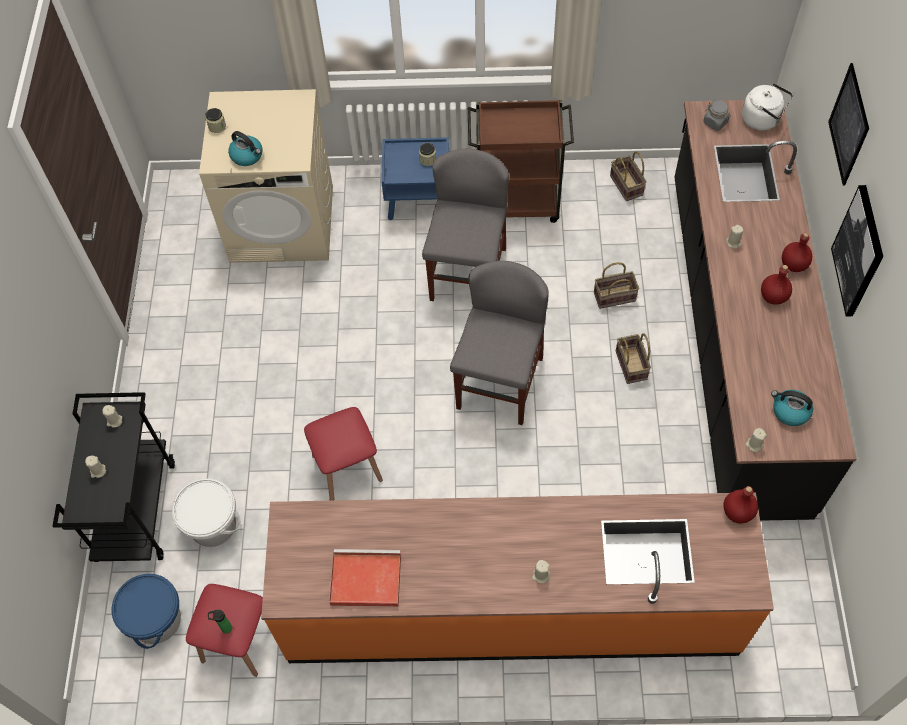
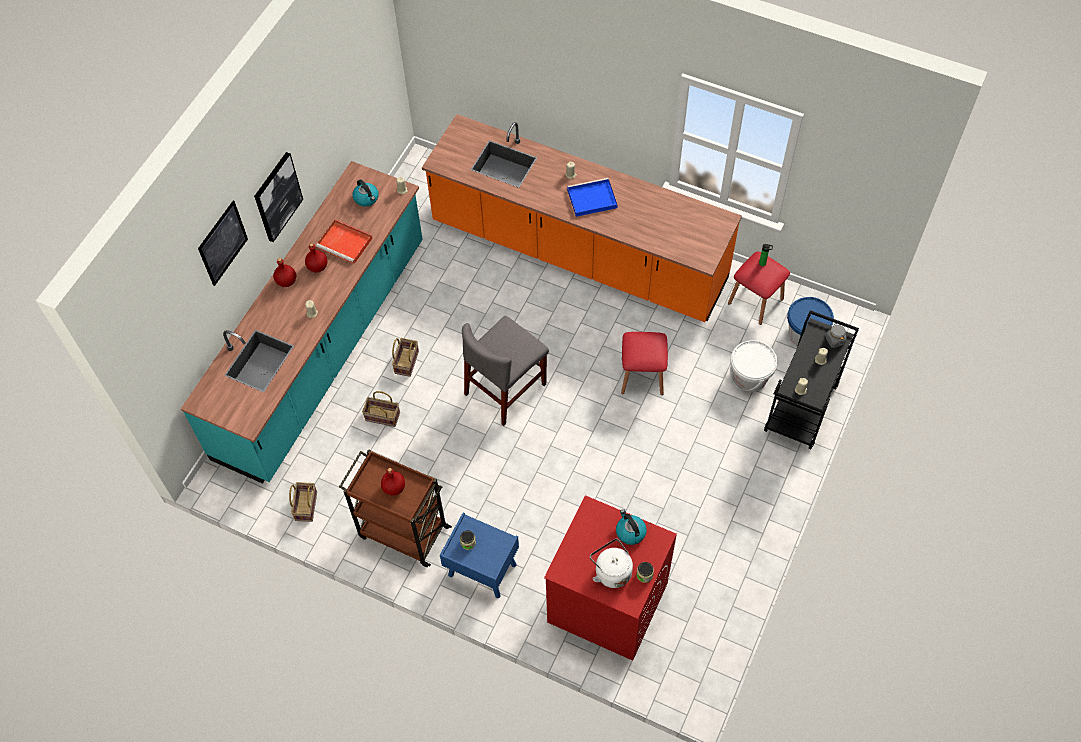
camera: 155 degrees left, 0 degrees up
(283, 223) = (606, 602): beige washing machine -> red washing machine
(364, 580) = (673, 211): red tray -> red tray (346, 243)
(468, 274) = (479, 484): grey chair -> none
(490, 546) = (591, 199): none -> blue tray
(715, 122) = (246, 410): grey jar -> grey jar (835, 340)
(734, 339) = (323, 349): black counter -> turquoise counter
(737, 512) = (440, 162): red bottle -> red bottle (394, 488)
(762, 120) = (210, 397): white kettle -> white kettle (611, 571)

